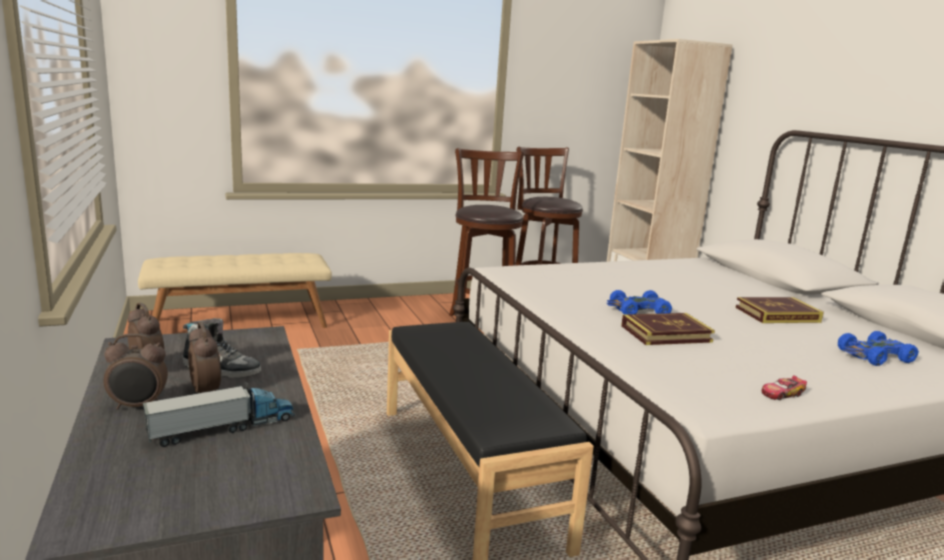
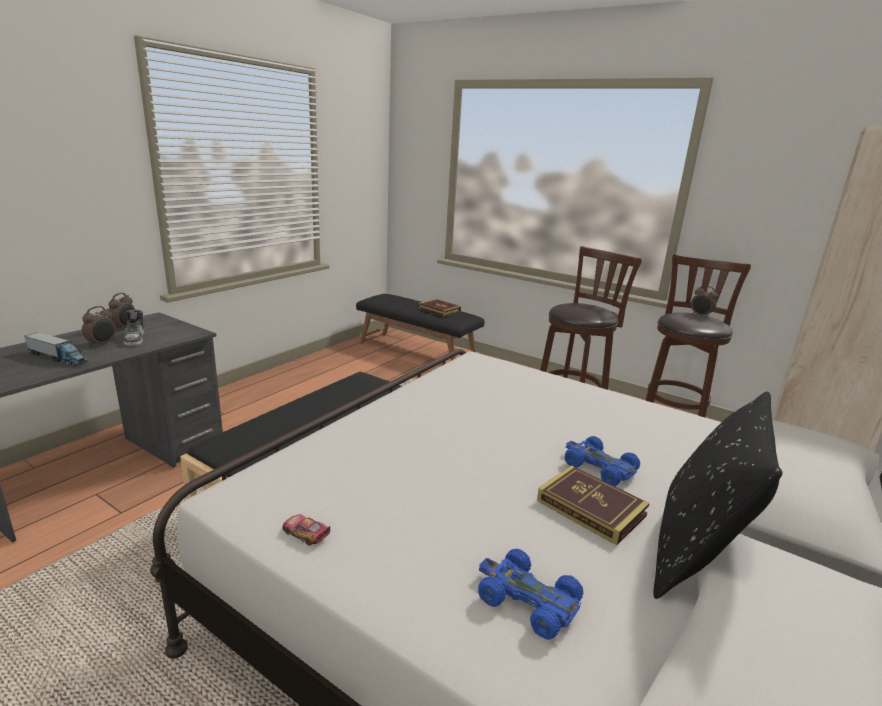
camera: 55 degrees right, 5 degrees up
(138, 406) = (76, 339): alarm clock -> alarm clock (700, 315)
(240, 323) = (417, 352): beige bench -> black bench
(638, 311) = (459, 428): blue toy car -> blue toy car (598, 468)
(666, 334) = (409, 451): book -> book (439, 310)
(834, 311) = (696, 553): none -> black pillow

